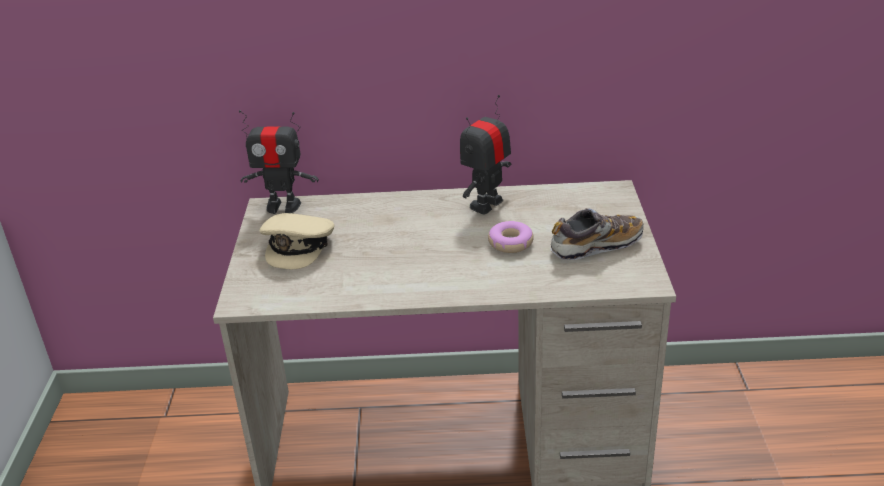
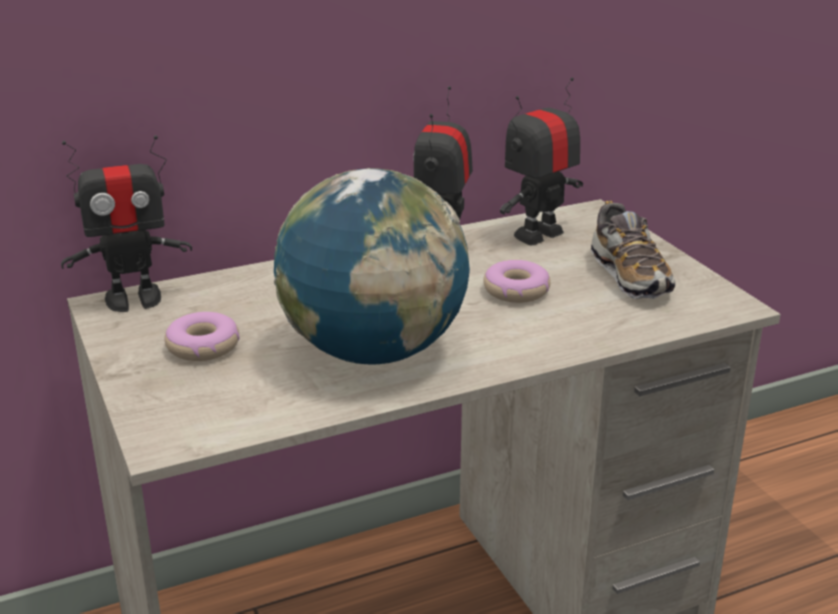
camera: 25 degrees left, 5 degrees down
(299, 246) = (203, 346): beige cap -> donut
(390, 269) = (373, 352): none -> globe
(561, 202) = (538, 235): none -> toy robot
(596, 246) = (630, 276): shoe -> shoe turned 120 degrees clockwise

